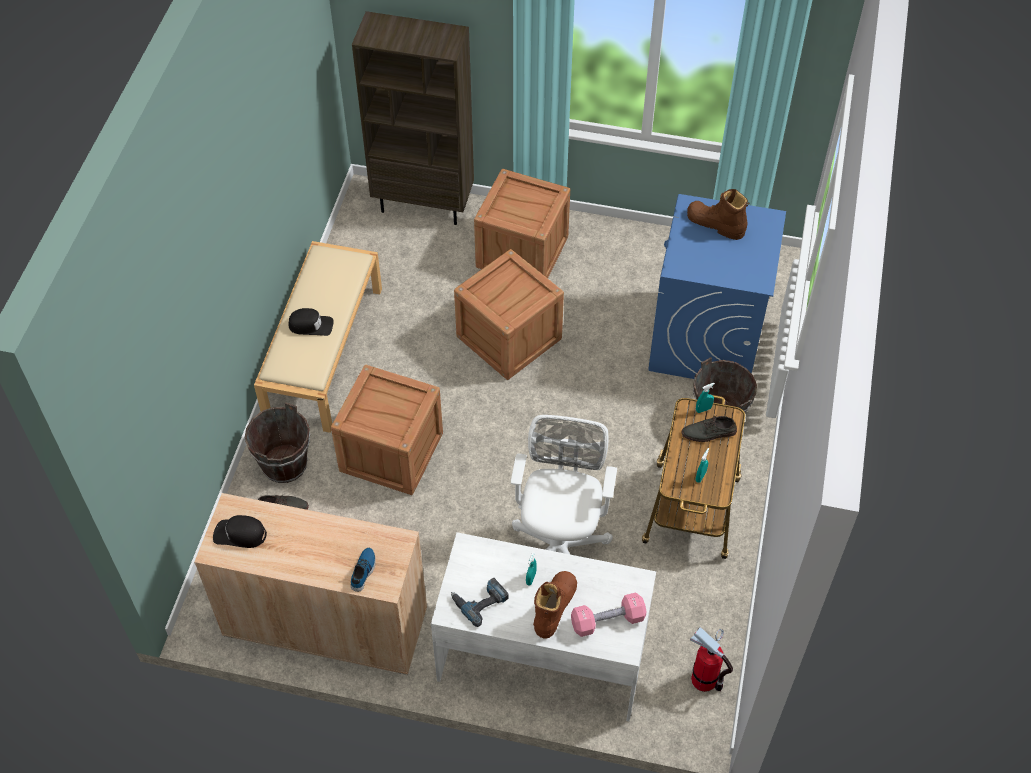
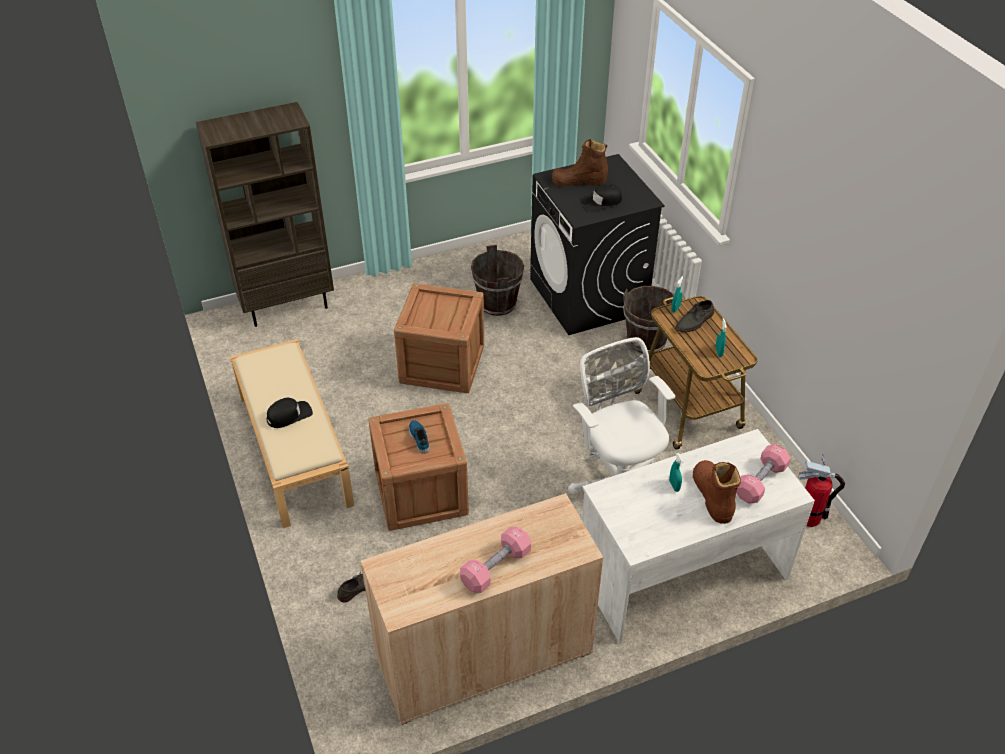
camera: 35 degrees left, 10 degrees down
(240, 534) = (410, 584): black cap -> black cap (602, 202)
(285, 465) = (335, 552): brown bucket -> brown bucket (498, 304)
(310, 560) = (496, 567): none -> pink dumbbell
(363, 571) = (550, 549): shoe -> shoe (420, 438)
(480, 600) = (652, 525): power drill -> none
(522, 252) = (398, 303): crate -> none
(705, 339) = (588, 296): blue washing machine -> black washing machine

